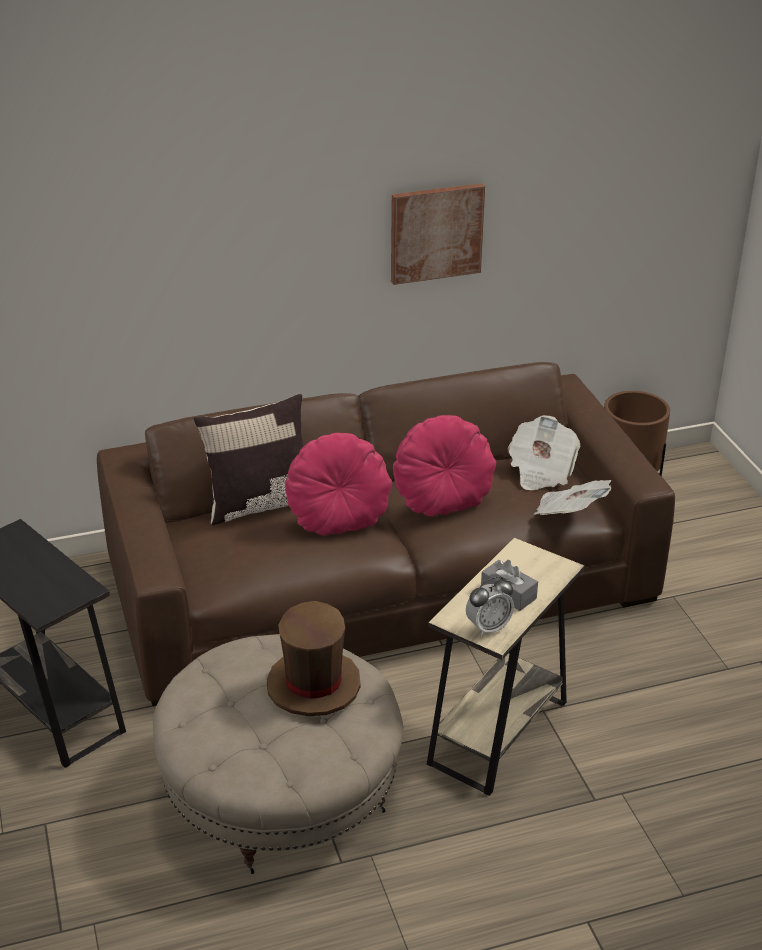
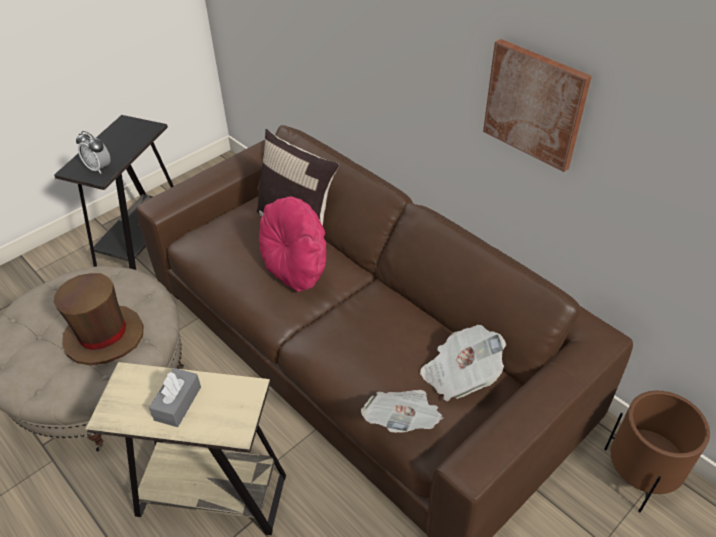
camera: 65 degrees right, 10 degrees up
(442, 504) = (361, 324): pink pillow -> none
(488, 627) = (122, 405): alarm clock -> alarm clock (99, 168)

